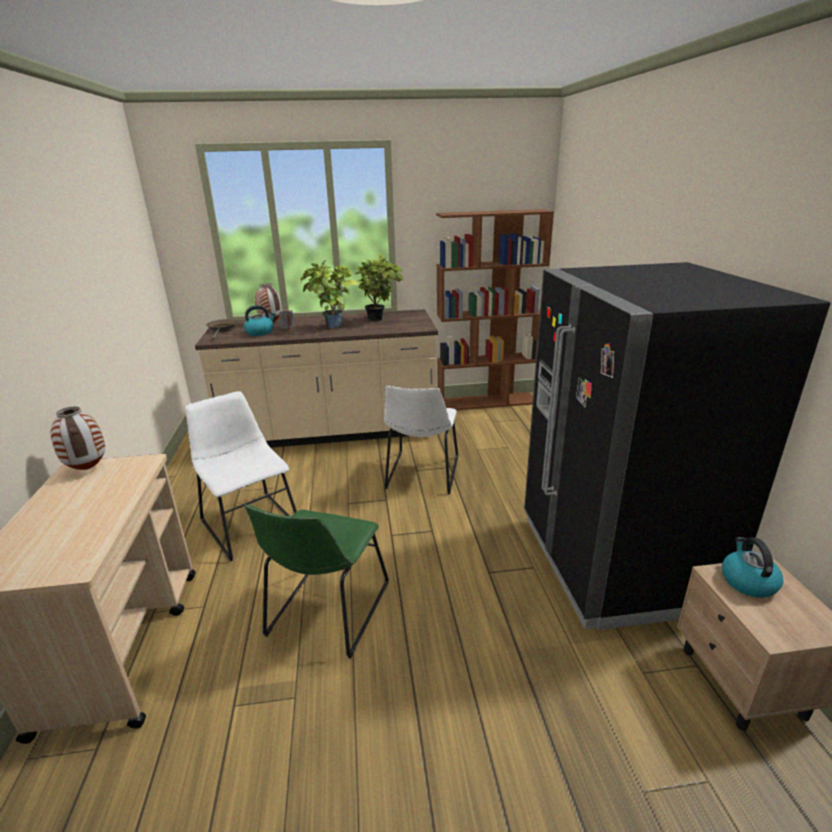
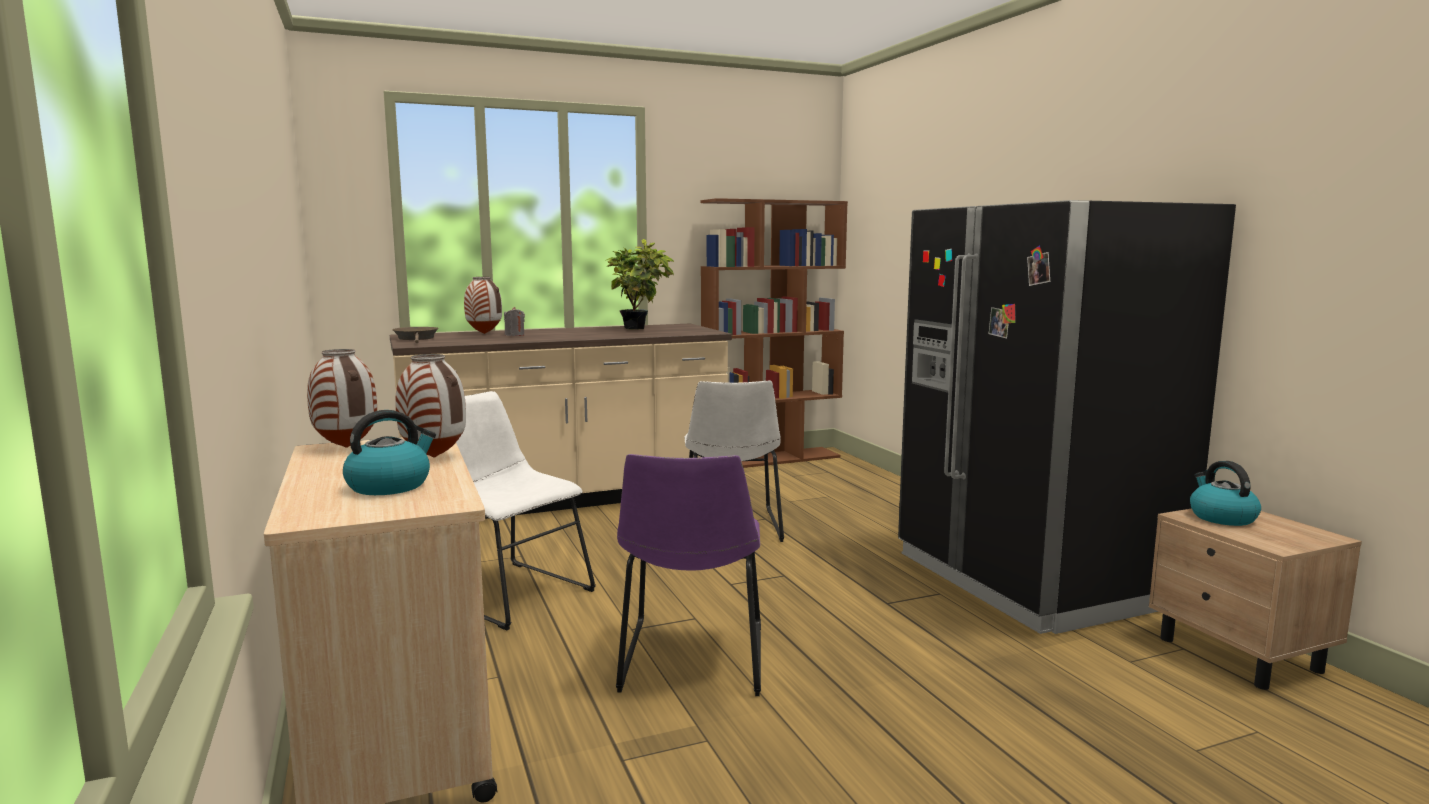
camera: 15 degrees left, 15 degrees down
(126, 491) = (435, 457): none -> vase
(260, 332) = (479, 338): kettle -> kettle (390, 485)
(326, 613) = (692, 661): green chair -> purple chair
(331, 327) = (581, 334): potted plant -> none

